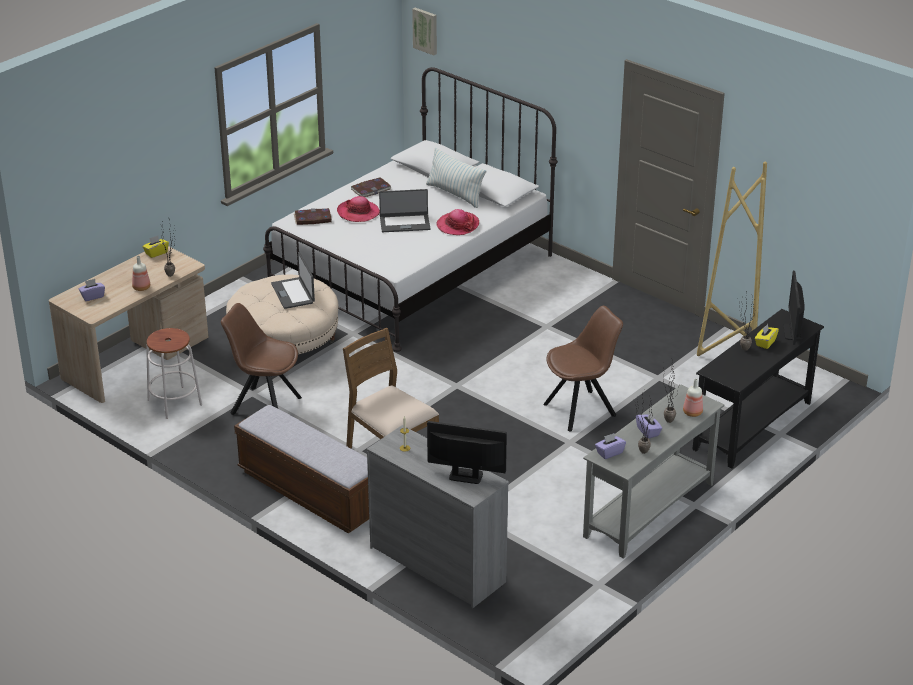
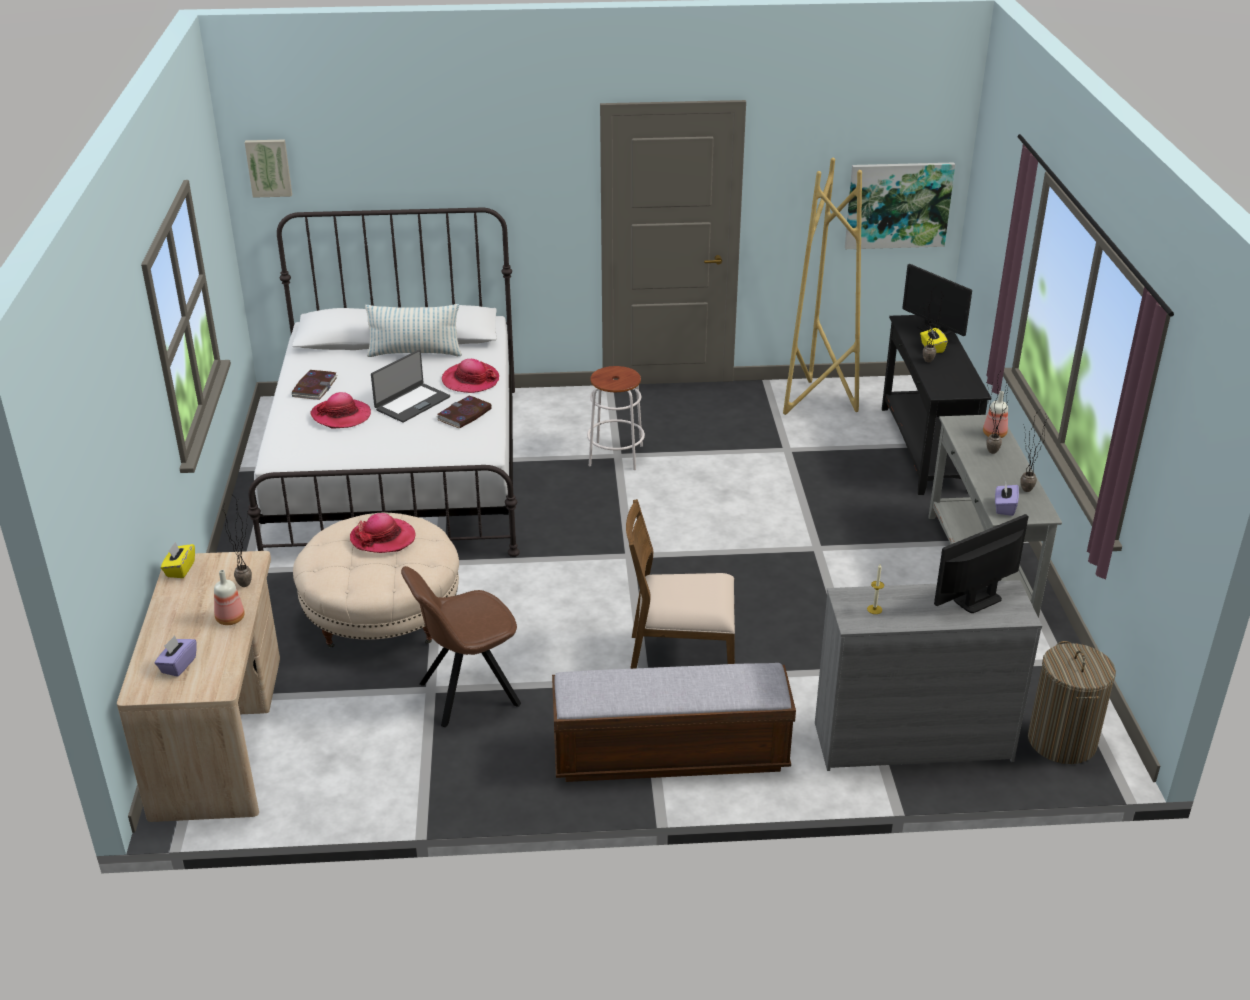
camera: 45 degrees left, 0 degrees up
(174, 402) = (353, 756): white stool -> white stool (615, 455)
(293, 293) = (383, 538): laptop -> hat
(312, 218) = (298, 445): book -> book (464, 415)
(518, 618) = (1061, 741): none -> laundry basket
(580, 410) = (775, 514): brown chair -> none
(648, 431) = (995, 470): purple tissue box -> none
(832, 222) = (898, 205): none -> picture

